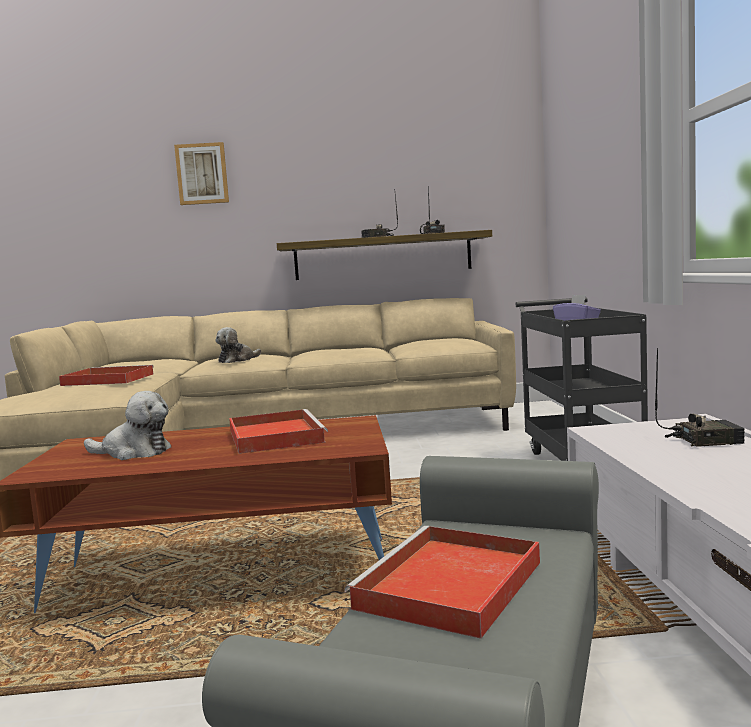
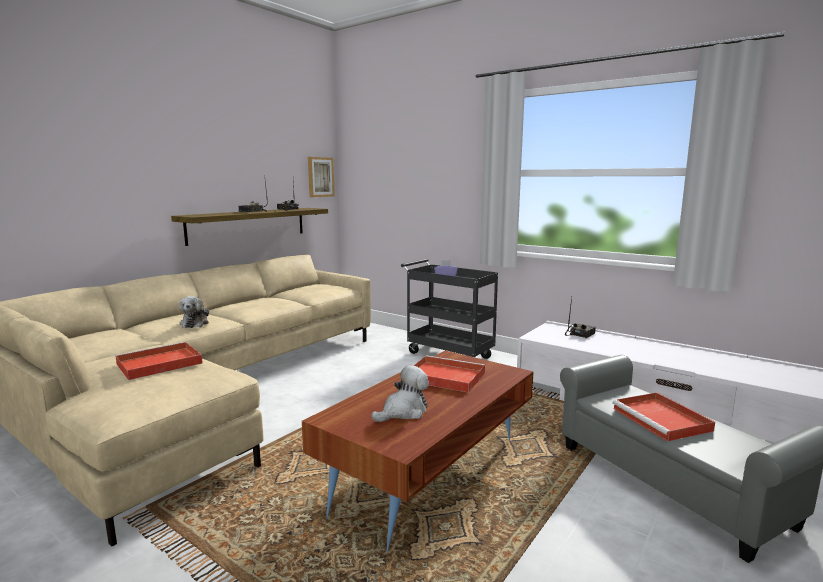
camera: 50 degrees left, 5 degrees up
(202, 174) = (96, 146): picture -> picture (320, 177)

